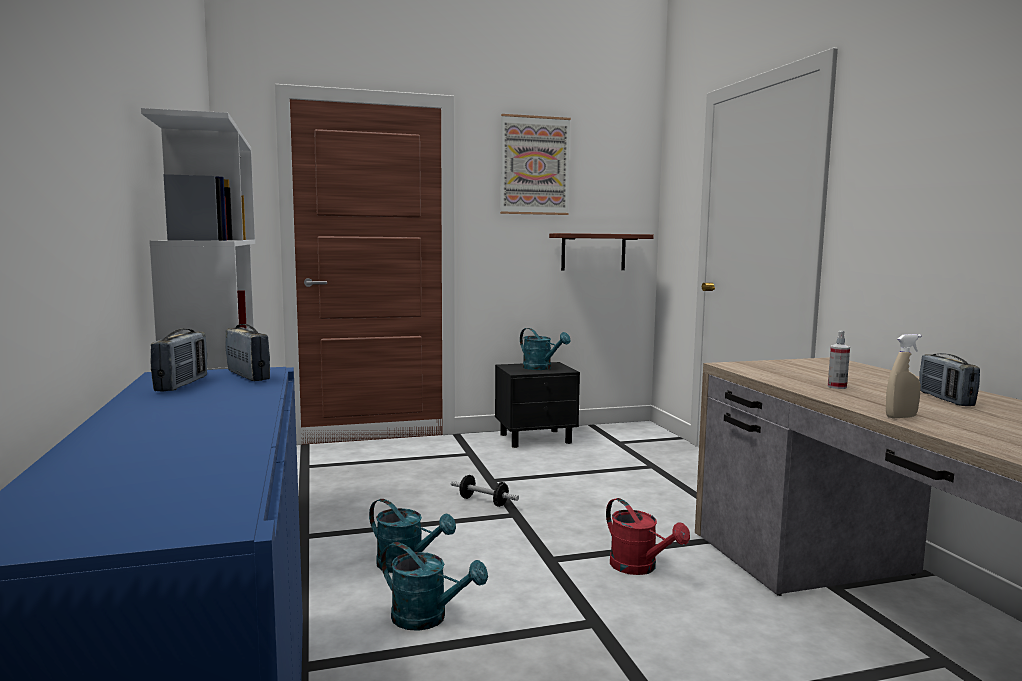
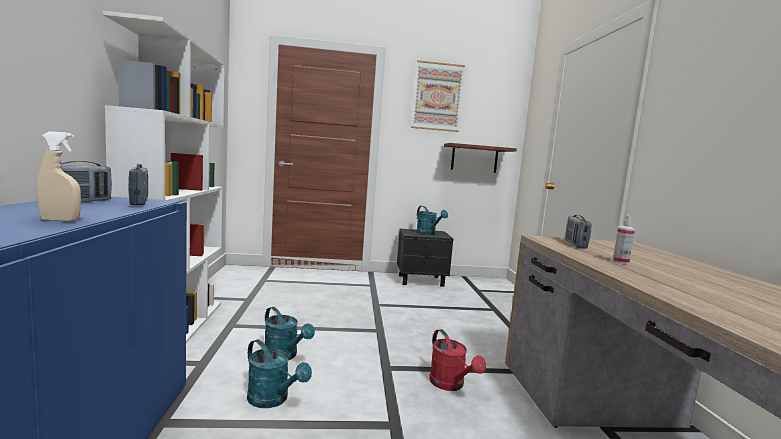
camera: 10 degrees right, 0 degrees up
(483, 501) = (363, 318): dumbbell -> none
(901, 417) = (667, 292): beige spray bottle -> beige spray bottle (60, 220)
(945, 399) = (719, 282): radio -> radio (575, 244)

